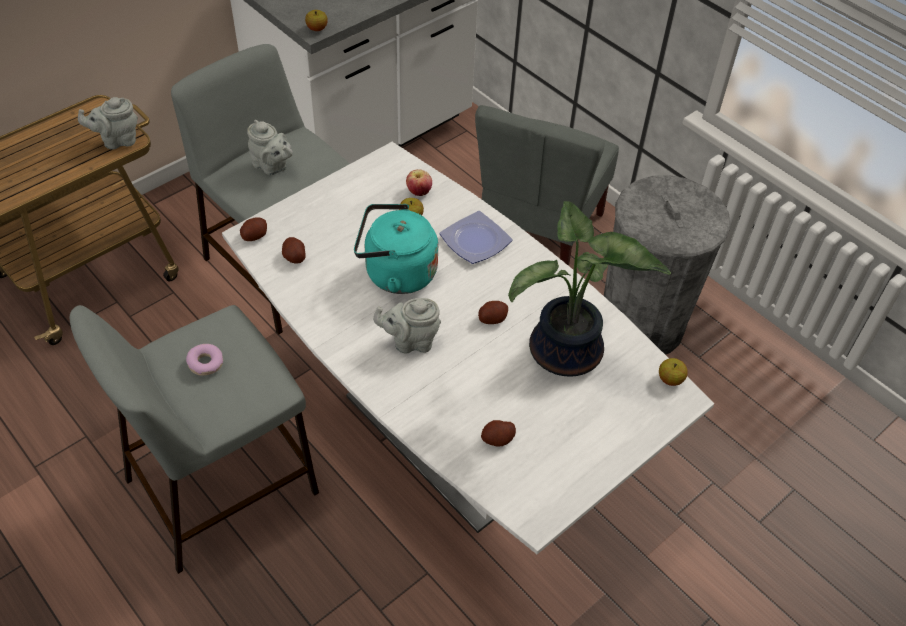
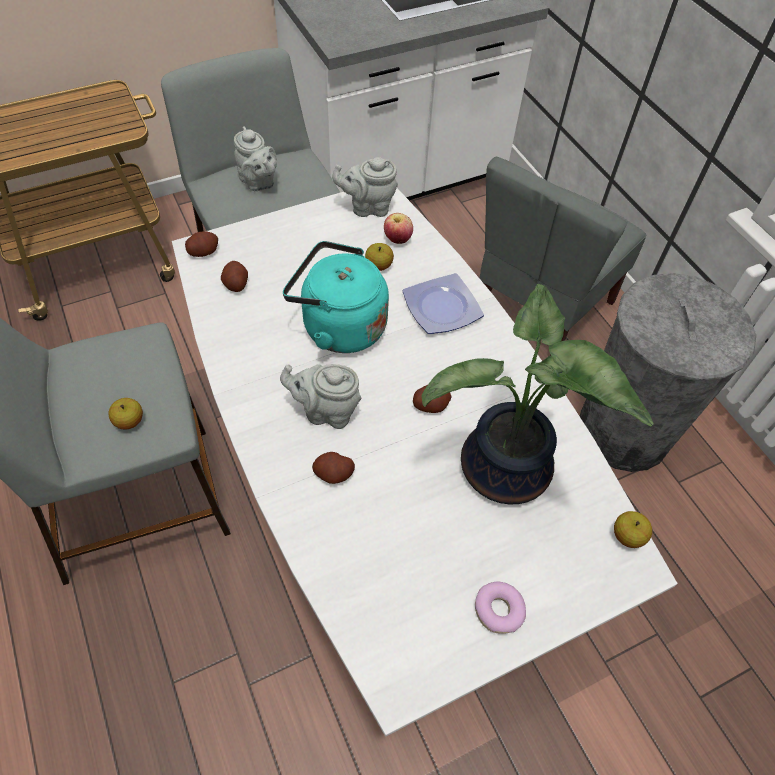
camera: 15 degrees right, 5 degrees up
(117, 140) = (115, 127): grey teapot -> grey teapot (368, 207)
(205, 363) = (103, 382): donut -> donut (498, 610)
(317, 29) = (342, 44): apple -> apple (129, 421)
(498, 439) = (386, 562): potato -> potato (334, 474)

